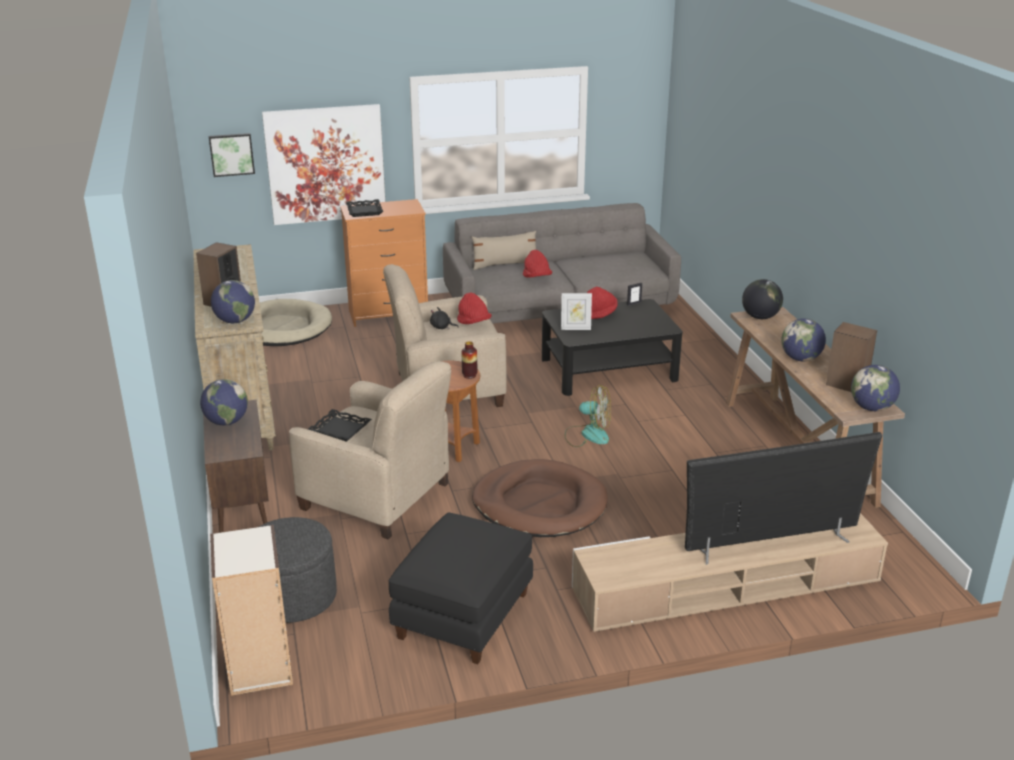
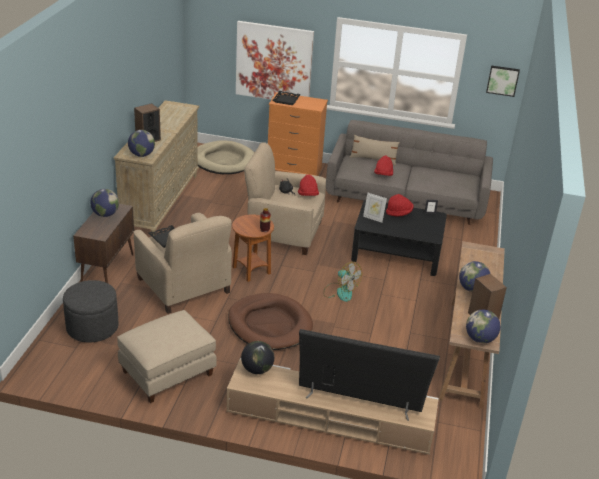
camera: 25 degrees right, 5 degrees up
(231, 154) = (216, 43): picture -> picture (502, 80)
(259, 667) = (45, 358): bookcase -> none
(462, 615) = (167, 372): black ottoman -> beige ottoman
(760, 317) = (479, 251): globe -> globe (257, 369)

